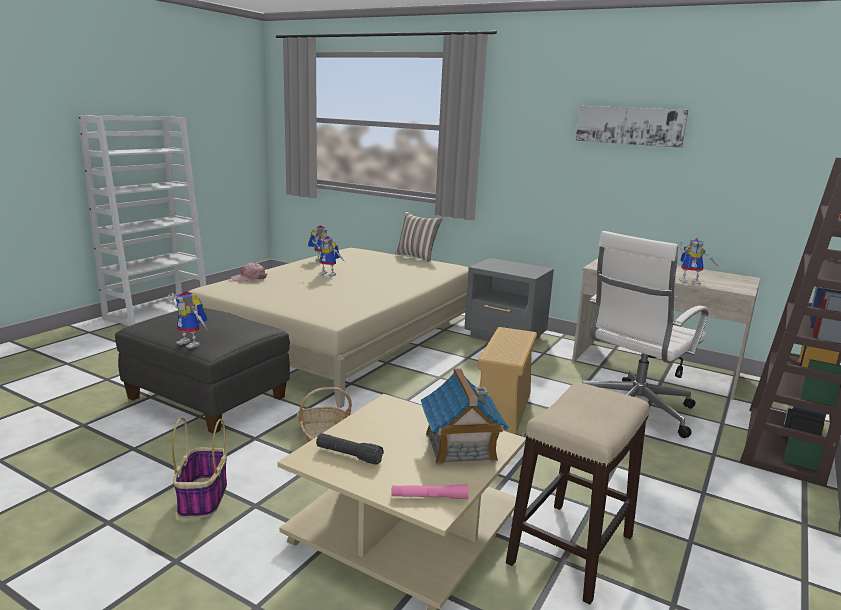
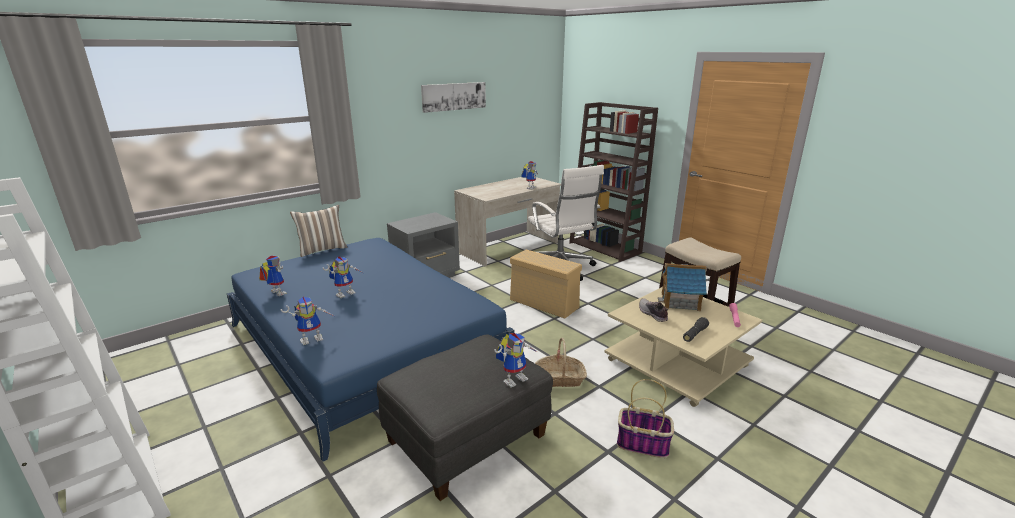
camera: 70 degrees left, 5 degrees up
(249, 278) = (313, 338): pink cap -> toy robot
(344, 336) = (365, 344): beige bed -> blue bed
(398, 423) = (652, 314): none -> shoe

